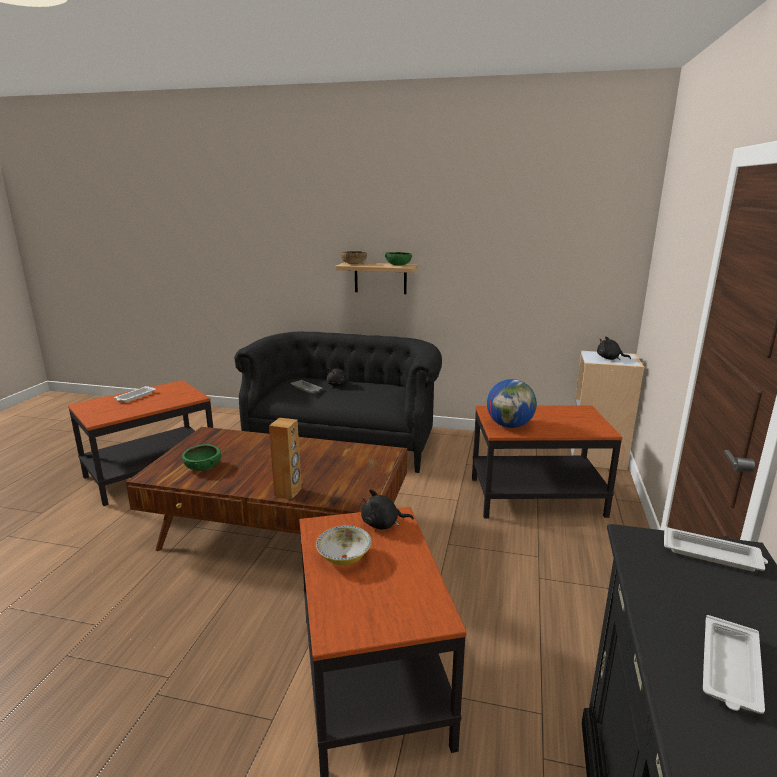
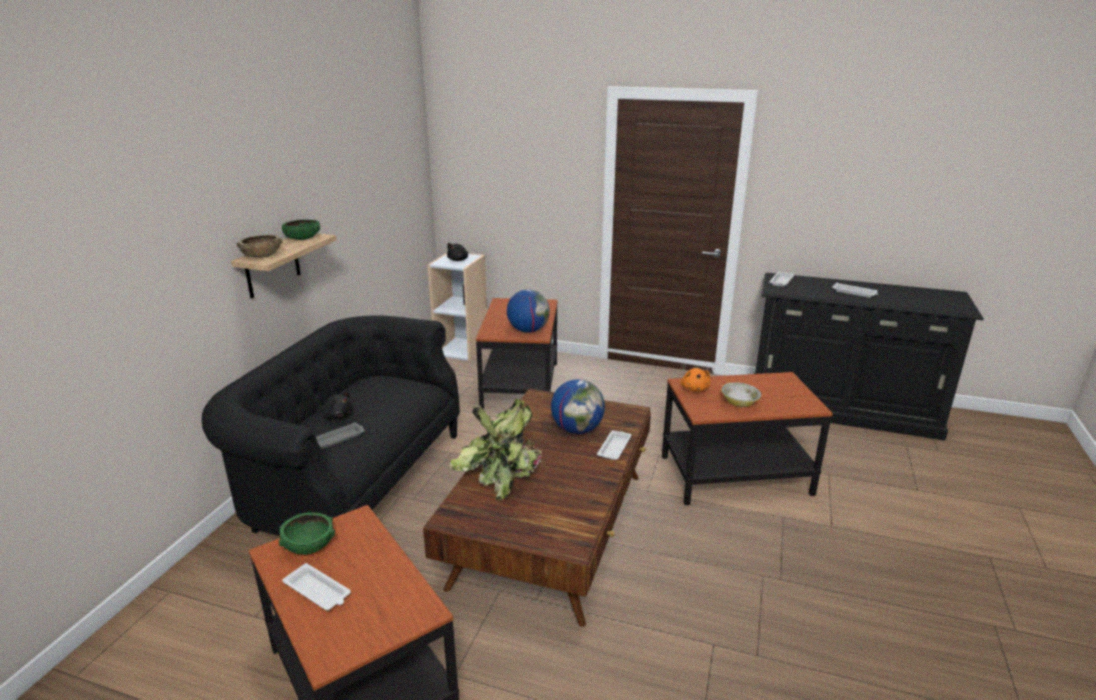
camera: 85 degrees left, 5 degrees up
(203, 467) = (555, 507): green bowl -> green bowl (309, 545)
(255, 445) = (503, 474): none -> potted plant
(288, 492) = (614, 447): brown speaker -> white tray
(324, 473) = (577, 429): none -> globe
(383, 524) = (695, 388): black plush toy -> orange plush toy

